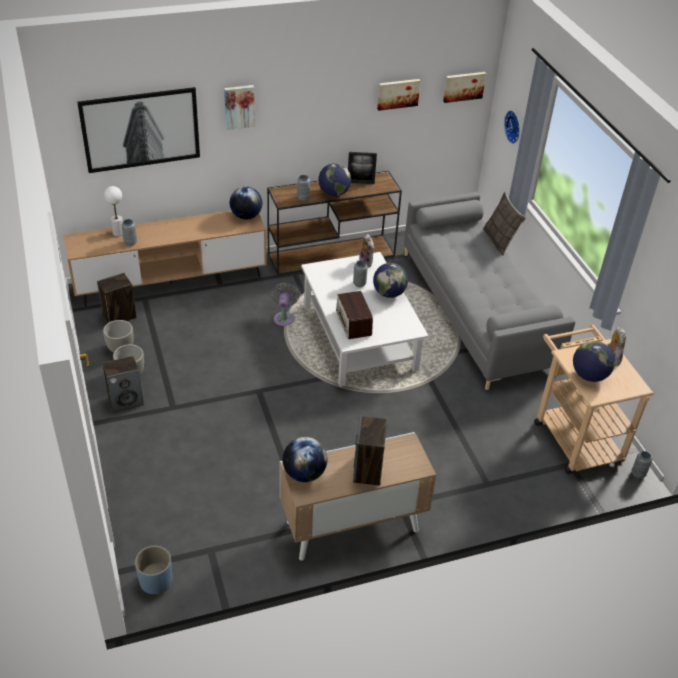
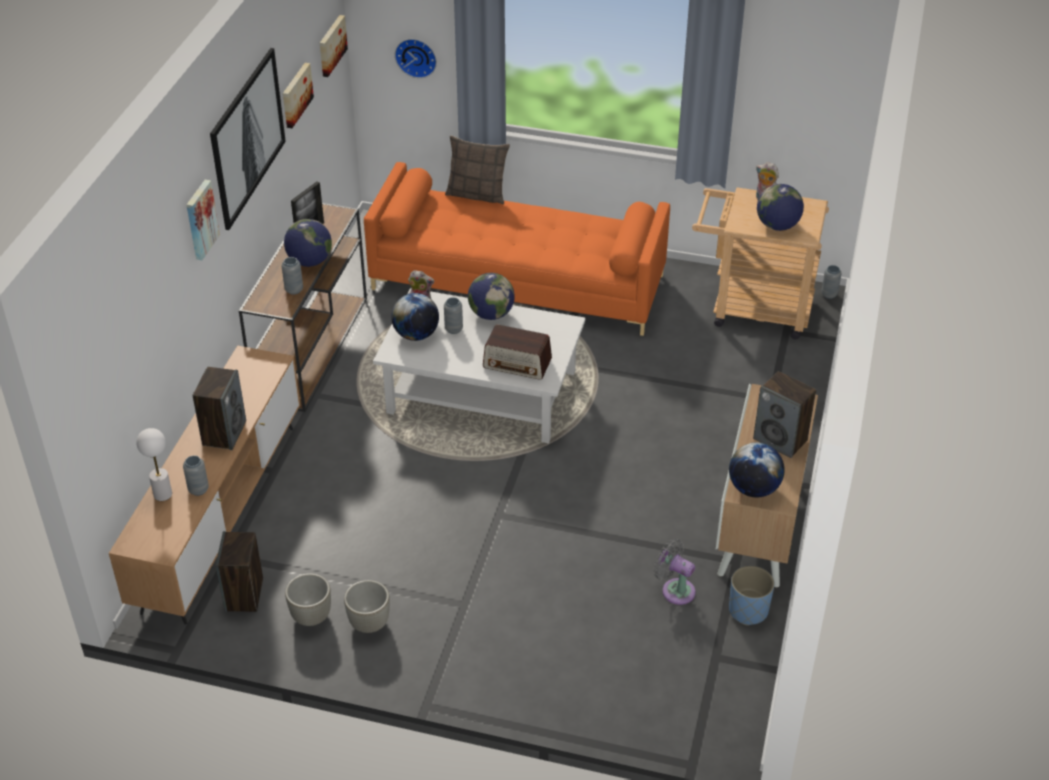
camera: 55 degrees left, 0 degrees up
(126, 401) = (416, 646): speaker -> speaker (224, 433)
(140, 129) = (137, 327): picture -> picture (246, 137)
(156, 581) = (731, 723): blue planter -> blue planter (748, 611)
(246, 216) = (249, 362): globe -> globe (416, 335)
(284, 317) = (390, 439): grey fan -> grey fan (675, 590)
(477, 311) = (519, 282): grey sofa -> orange sofa

